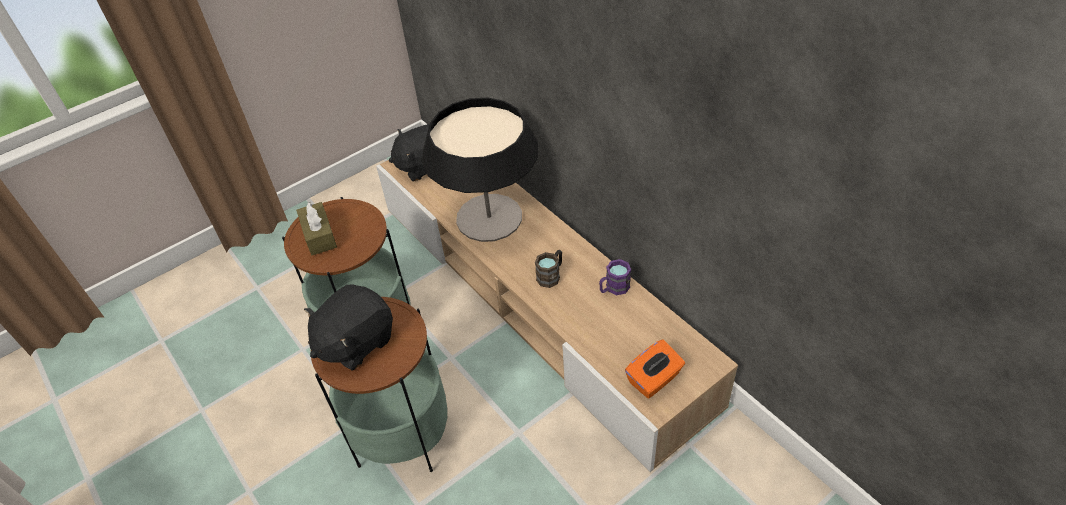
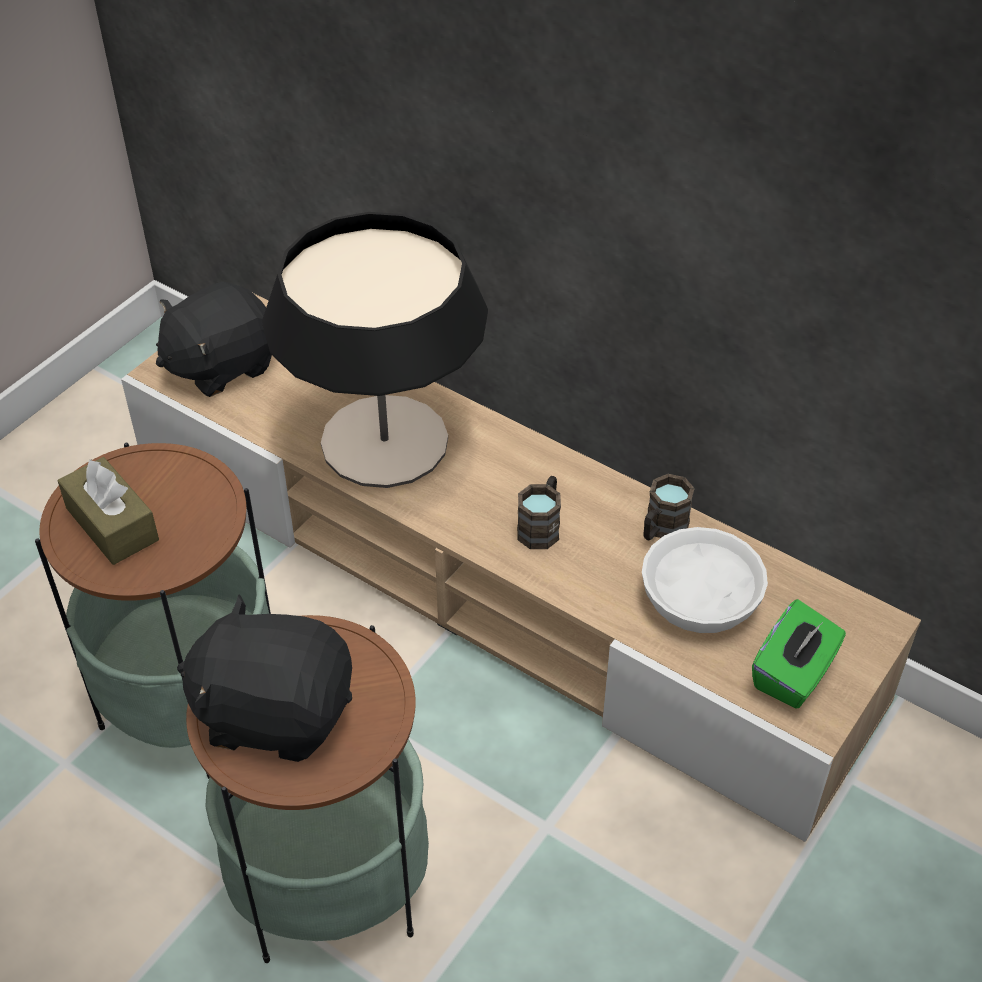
camera: 20 degrees left, 0 degrees up
(355, 342) = (274, 712): black plush toy -> black plush toy turned 75 degrees clockwise
(613, 288) = (661, 529): purple mug -> brown mug
(618, 329) = (698, 599): none -> white bowl
(654, 379) = (793, 674): orange tissue box -> green tissue box

